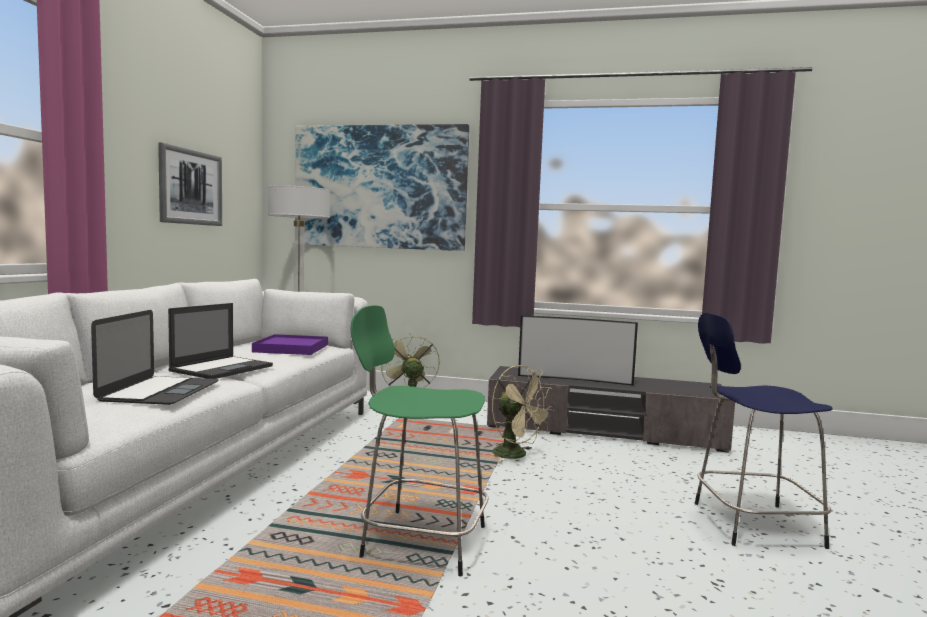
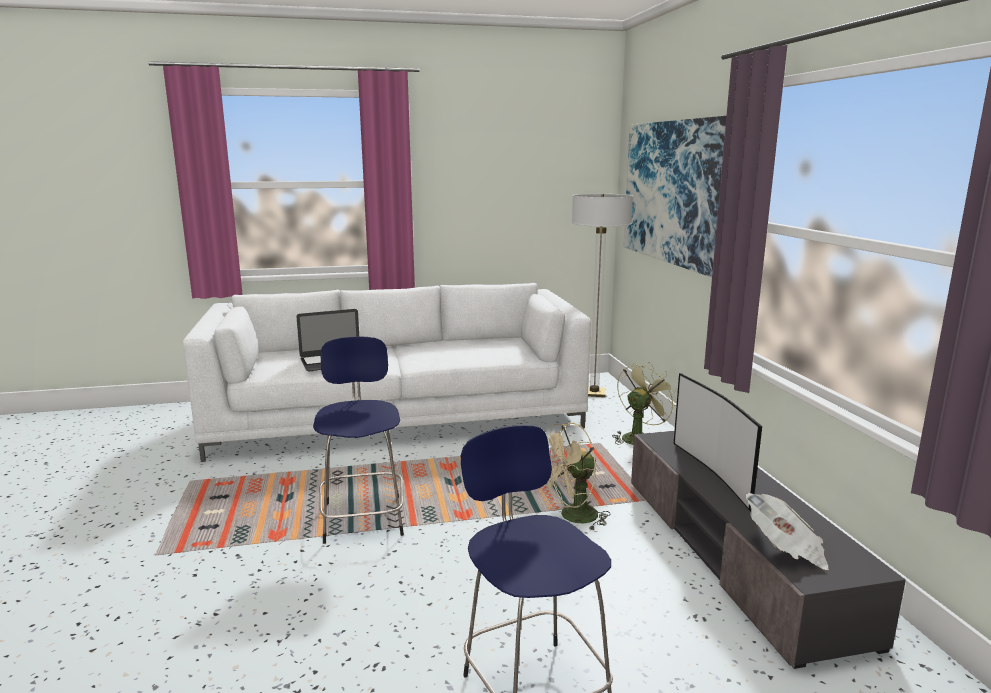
camera: 65 degrees right, 10 degrees up
(191, 187) = (514, 199): picture -> none
(223, 368) = (406, 355): laptop -> none
(291, 348) = (494, 351): purple tray -> none
(420, 540) = (363, 517): green stool -> blue stool
(516, 455) = (572, 517): beige fan -> beige fan turned 45 degrees clockwise
(684, 391) = (785, 549): none -> newspaper

